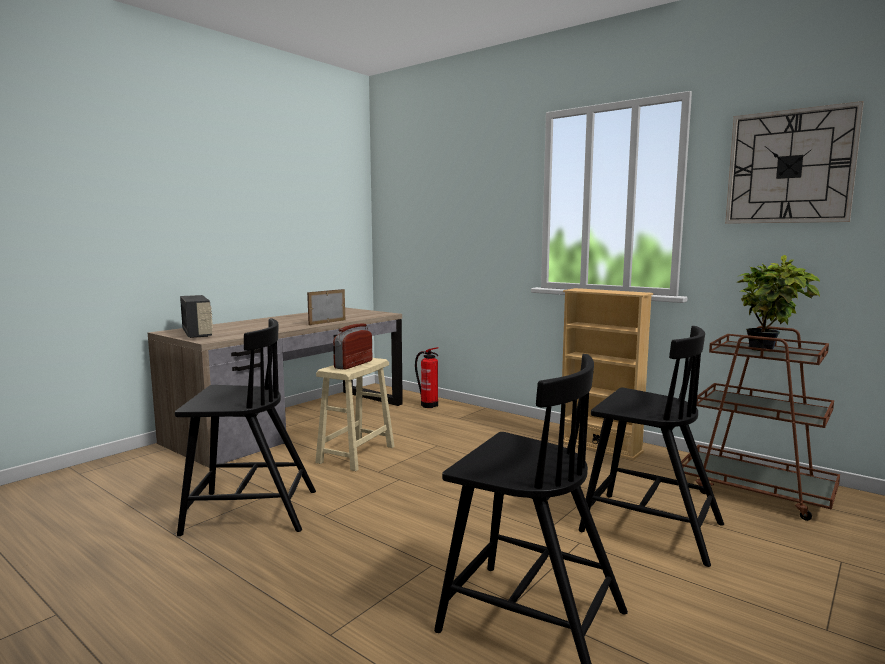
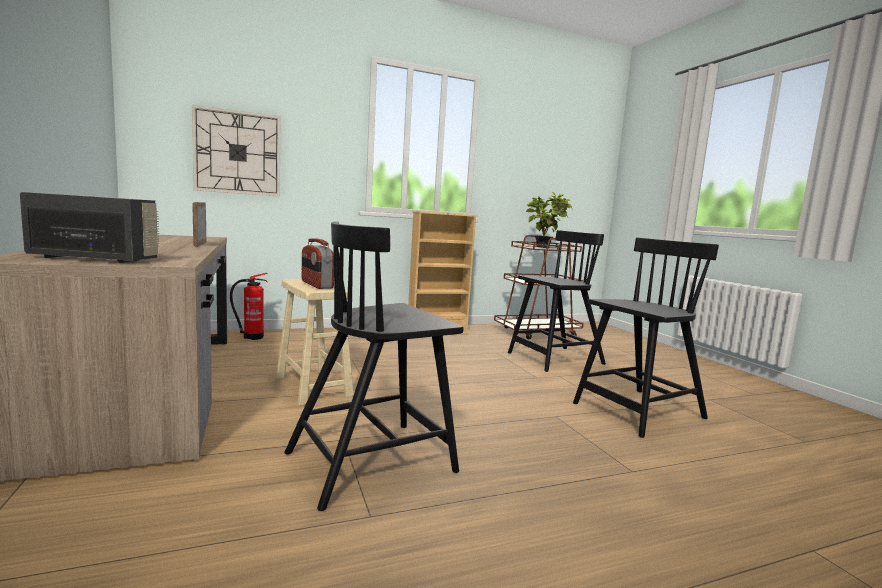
camera: 60 degrees left, 0 degrees up
(248, 512) = (373, 461): black chair -> black chair turned 150 degrees counterclockwise
(789, 167) = (529, 140): wall clock -> wall clock (237, 153)

